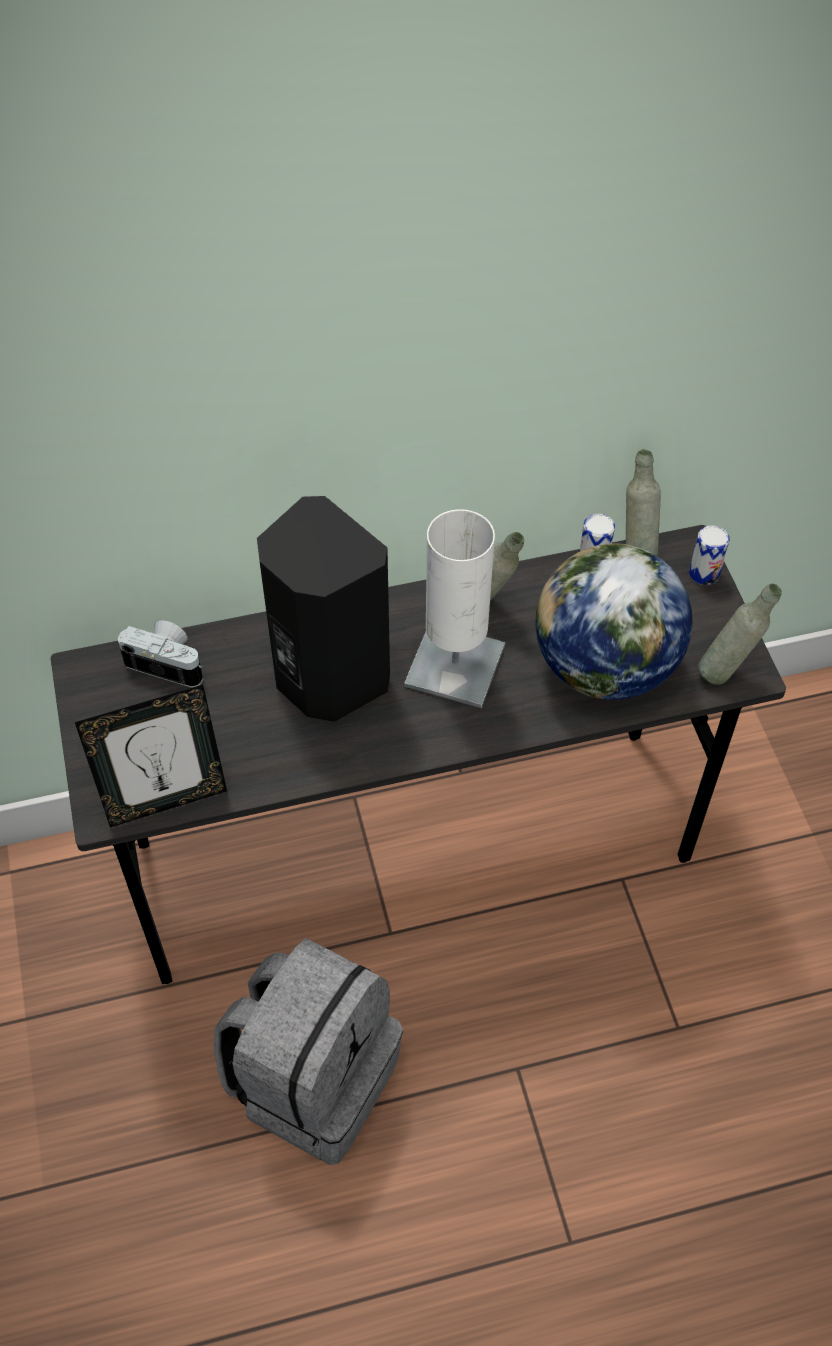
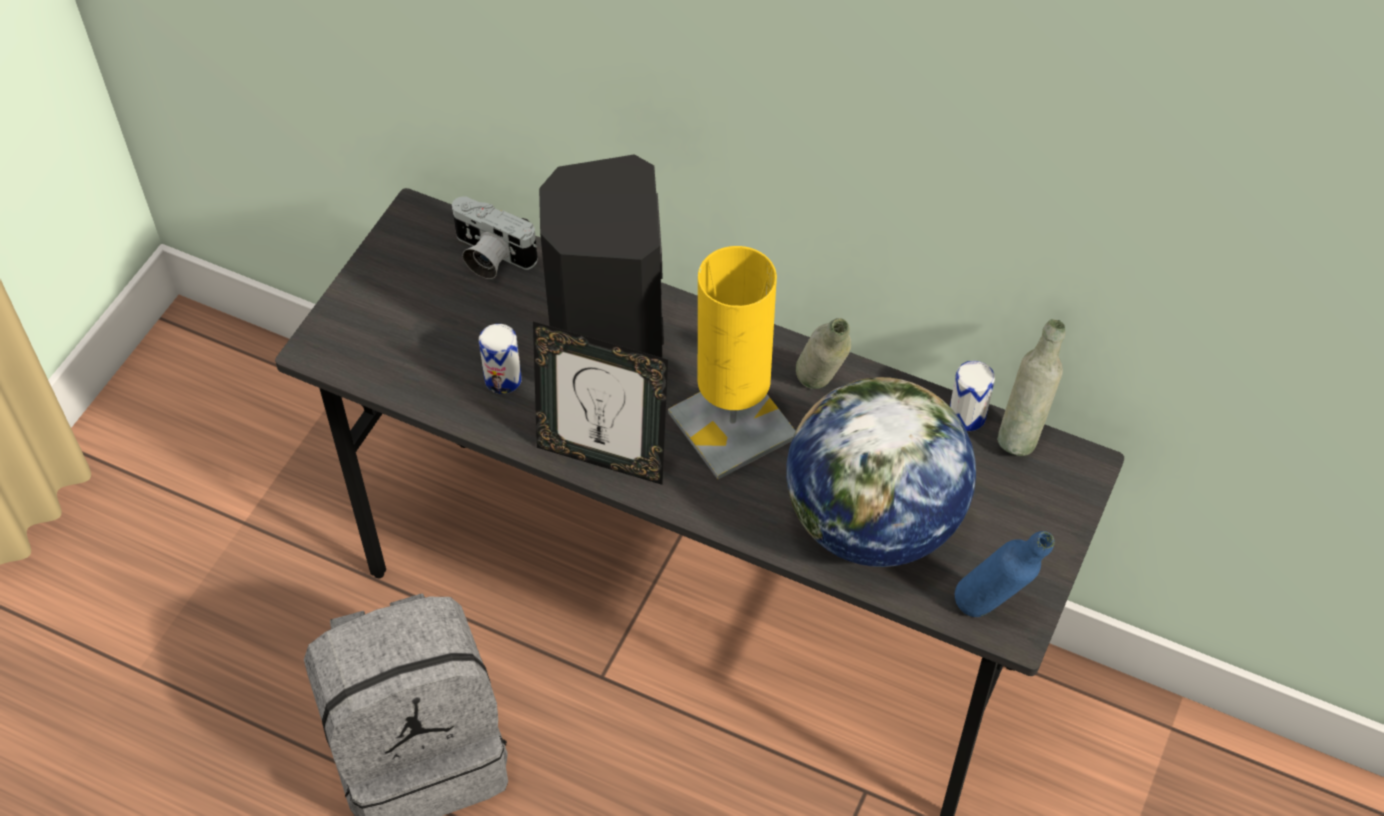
camera: 40 degrees right, 0 degrees up
(166, 800) = (375, 373): picture frame -> picture frame (603, 457)
(168, 662) = (489, 256): camera -> camera turned 150 degrees clockwise
(455, 666) = (732, 425): white table lamp -> yellow table lamp
(704, 573) = (1070, 501): can -> can (503, 379)
(726, 671) = (991, 609): grey bottle -> blue bottle

